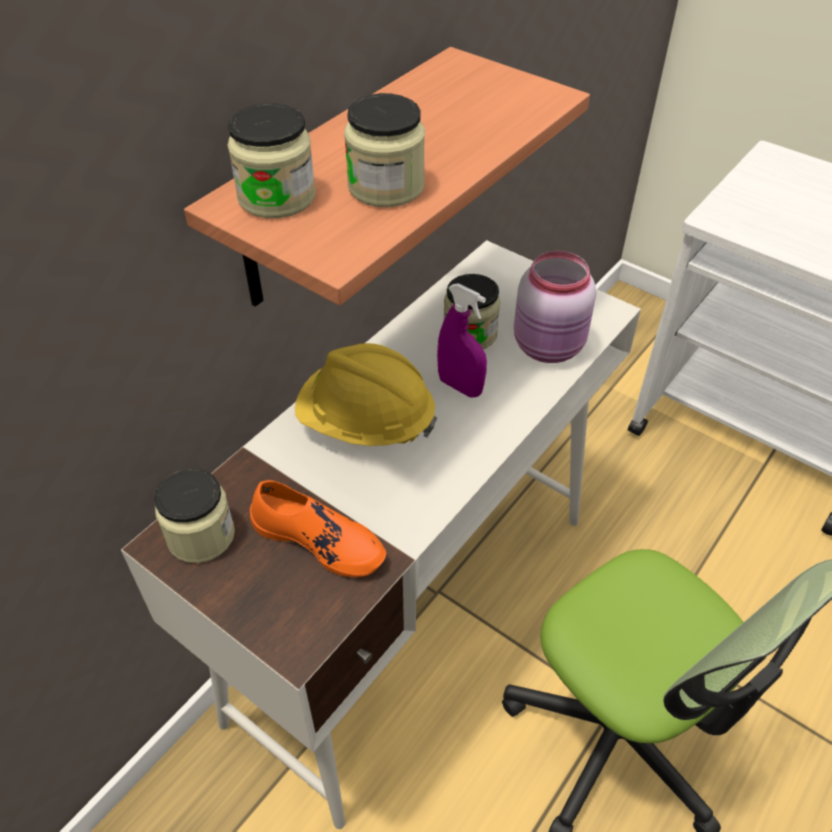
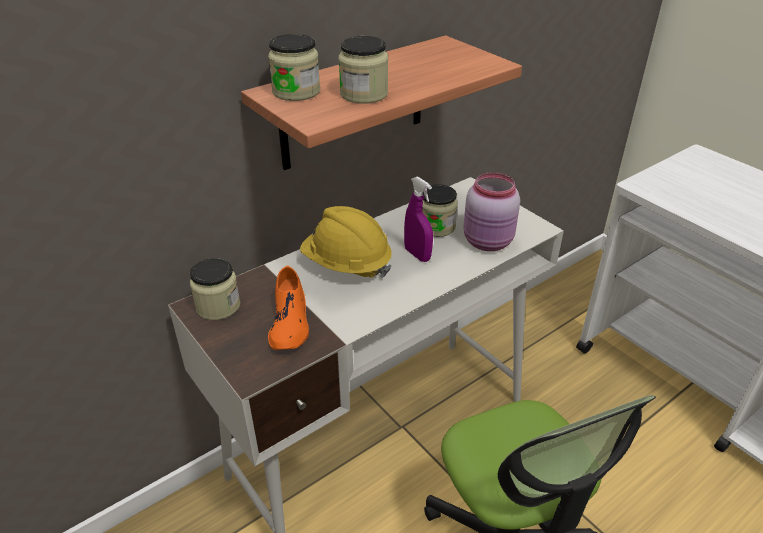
camera: 15 degrees right, 10 degrees down
(319, 539) = (289, 322): orange shoe -> orange shoe turned 45 degrees clockwise

